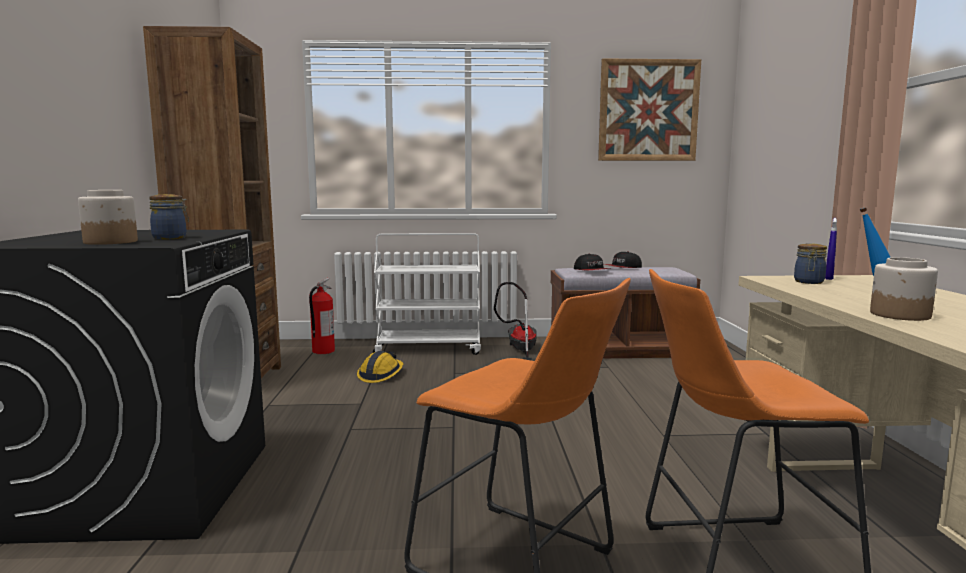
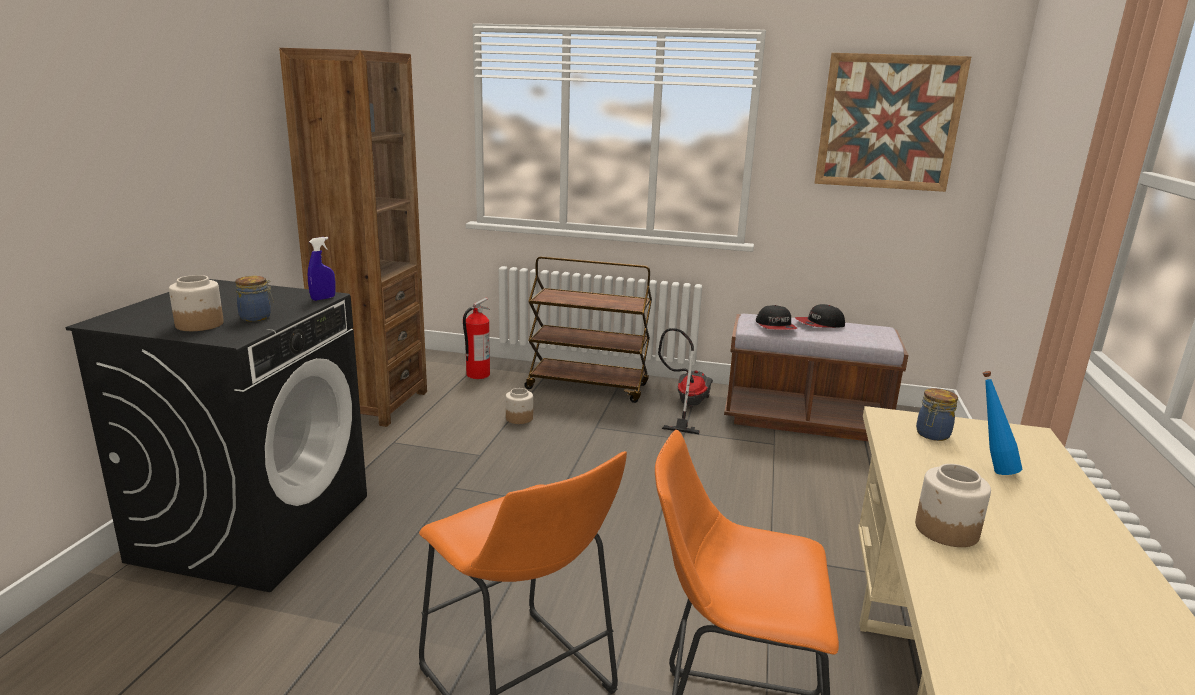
camera: 15 degrees right, 10 degrees up
(381, 375) = (519, 418): hard hat -> jar
(429, 349) = (588, 387): white cart -> brown cart
(829, 278) = (970, 429): blue spray bottle -> blue spray bottle (323, 298)

